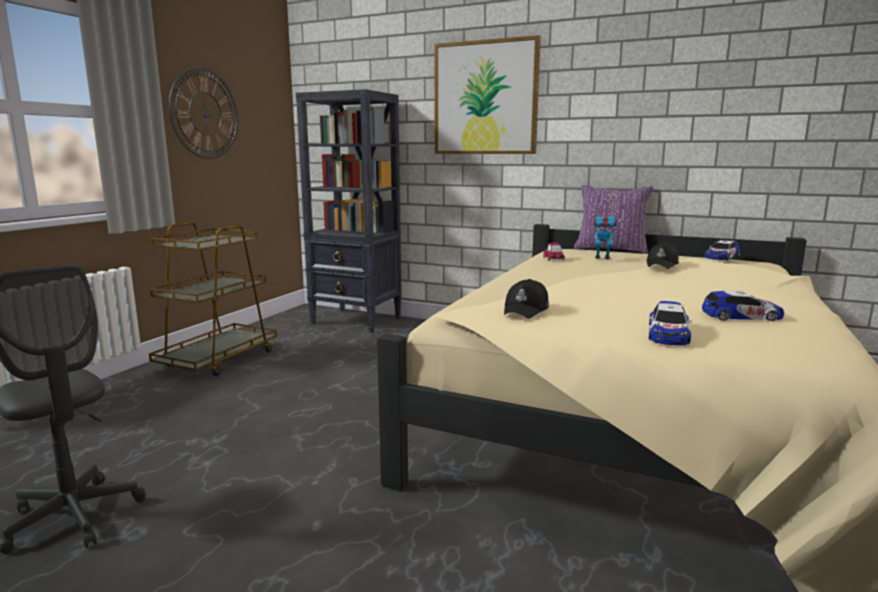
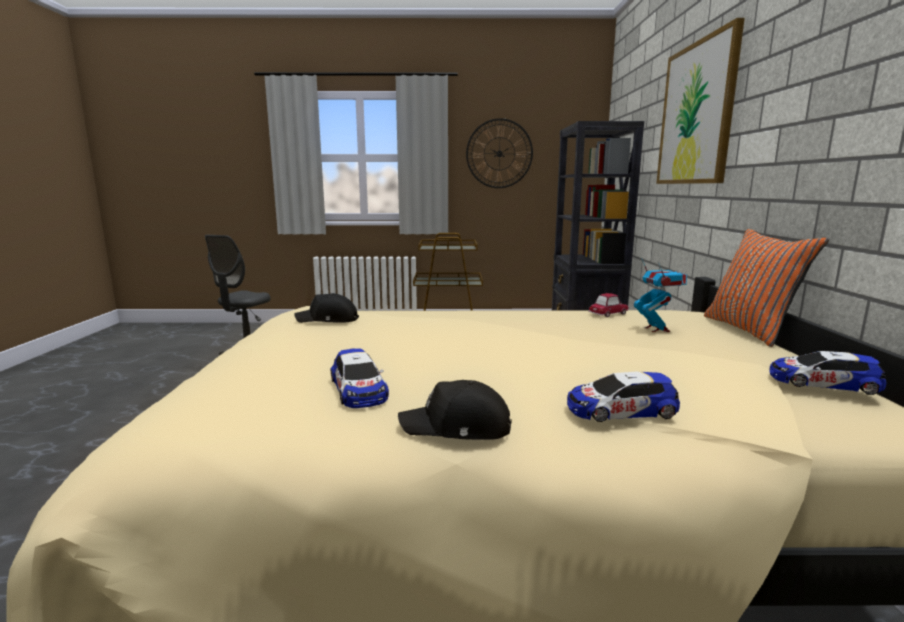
camera: 65 degrees right, 0 degrees up
(610, 249) = (751, 330): purple pillow -> orange pillow
(662, 264) = (639, 349): black cap -> black cap (457, 427)
(668, 334) = (266, 362): toy car -> toy car (621, 409)

